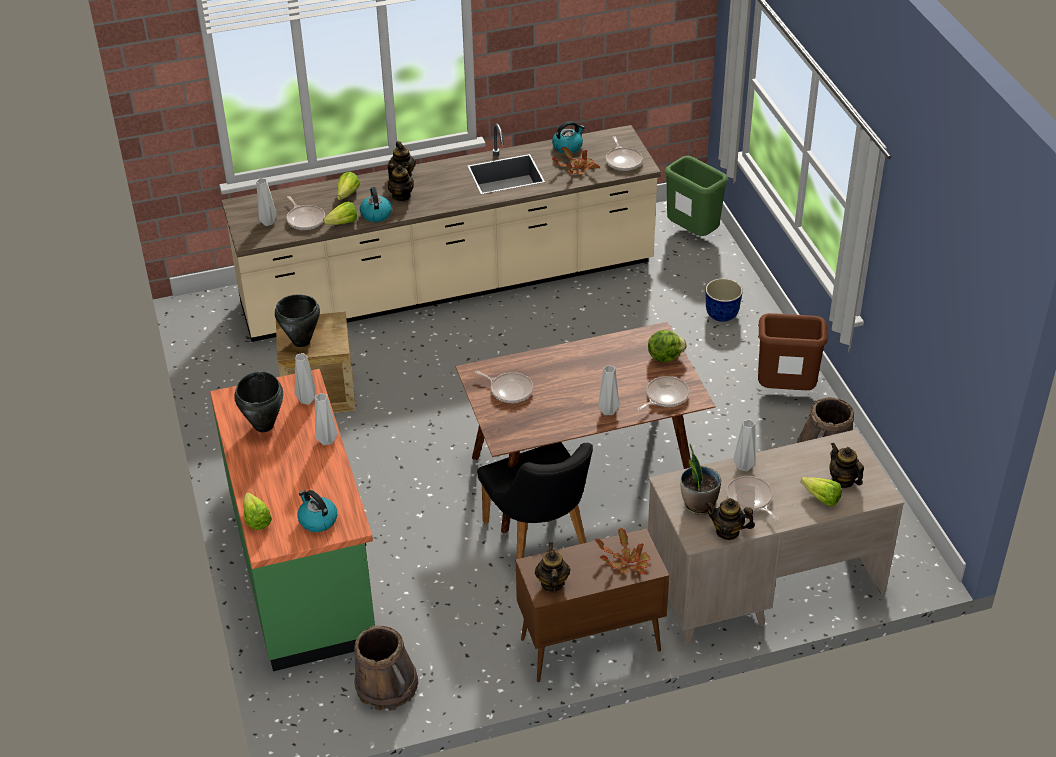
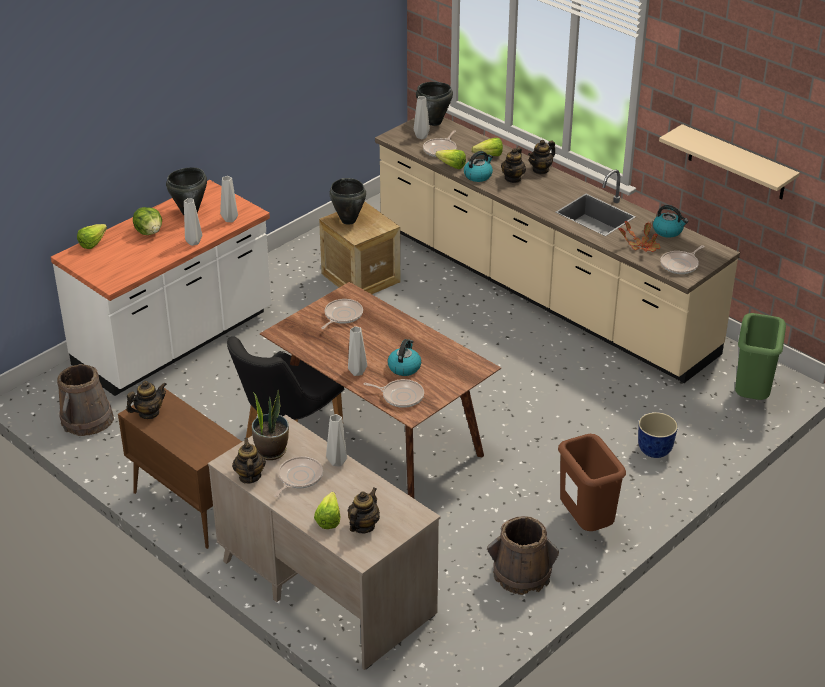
camera: 60 degrees right, 5 degrees down
(249, 205) = (434, 122): none -> black cooking pot
(304, 570) = (175, 341): green counter -> white counter
(317, 520) = (109, 267): kettle -> kettle (404, 367)
(509, 390) = (342, 315): frying pan -> frying pan turned 150 degrees counterclockwise
(592, 52) = (737, 163): none -> beige shelf
(626, 562) = (196, 443): potted plant -> none
(665, 356) = (452, 380): lettuce -> lettuce (149, 232)

